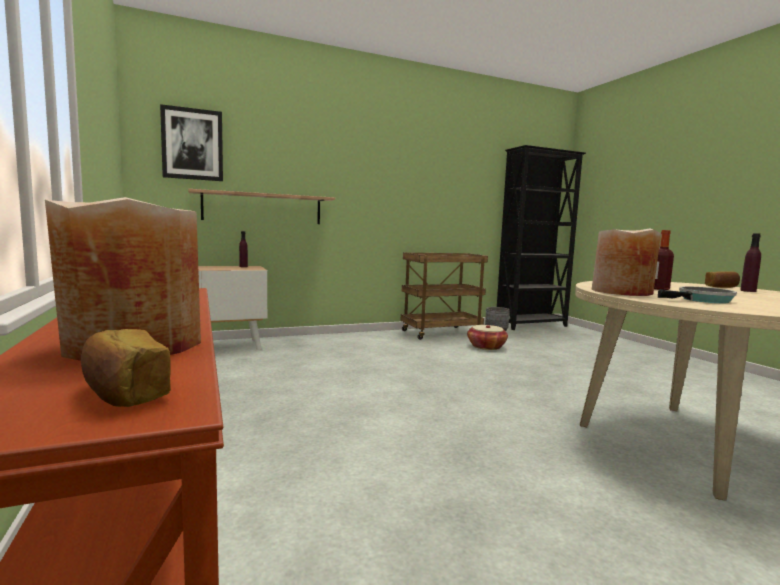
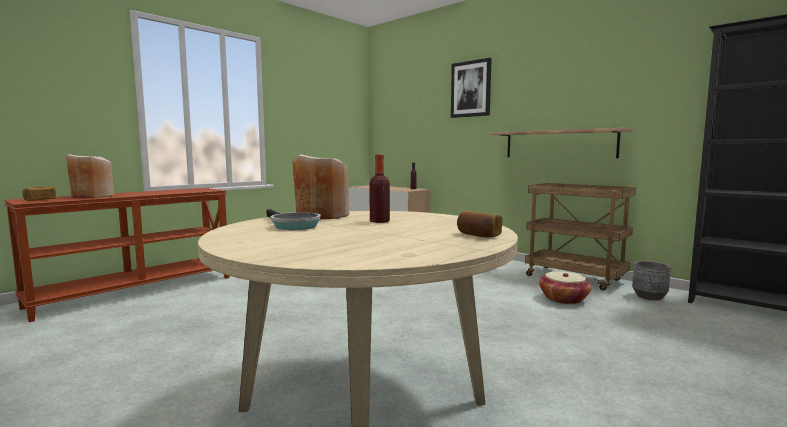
camera: 65 degrees right, 0 degrees up
(192, 144) = (398, 103): picture -> picture (471, 89)
(263, 208) = (435, 144): shelf -> shelf (559, 144)
(748, 291) = (447, 240): purple bottle -> none

